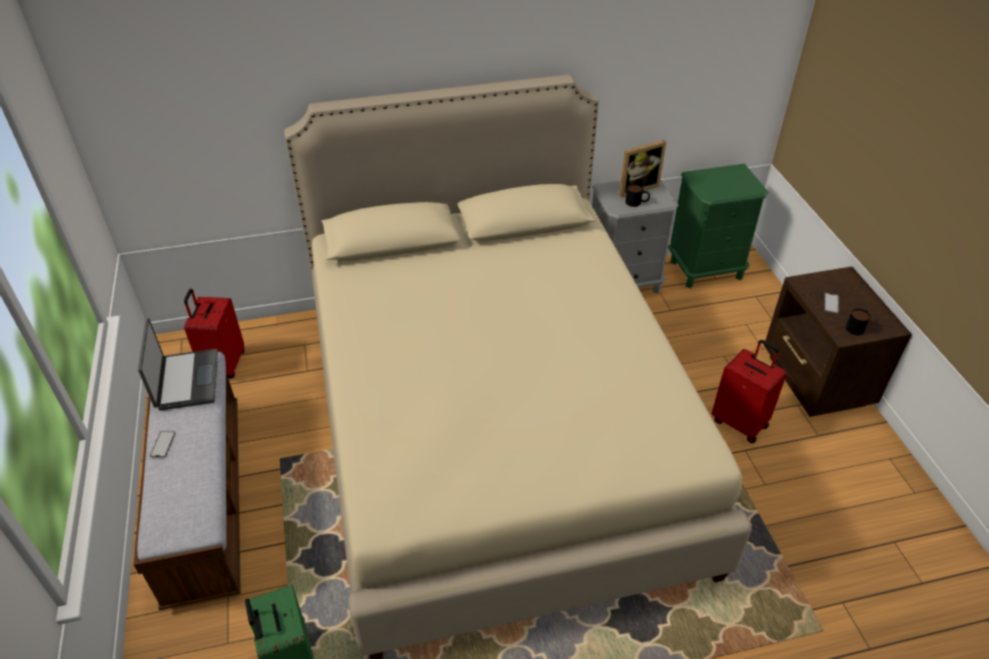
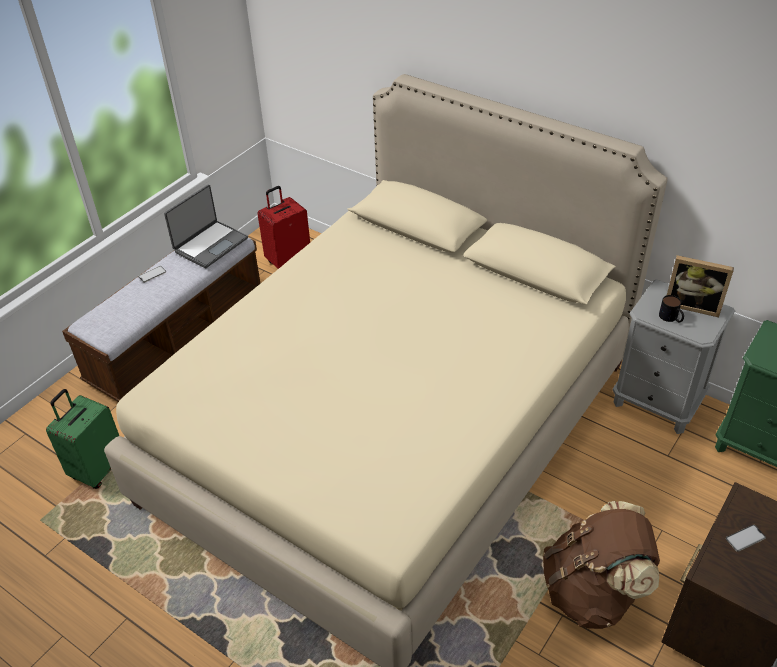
camera: 50 degrees right, 0 degrees up
(740, 422) = (592, 592): red suitcase -> brown backpack
(857, 326) = (737, 577): mug -> none

